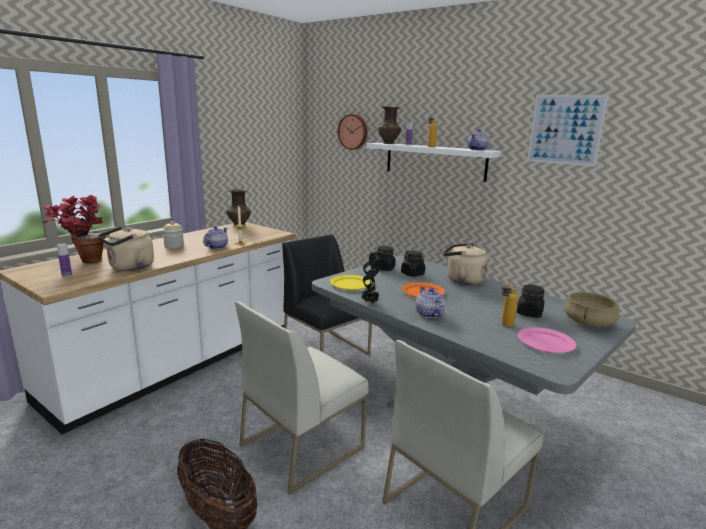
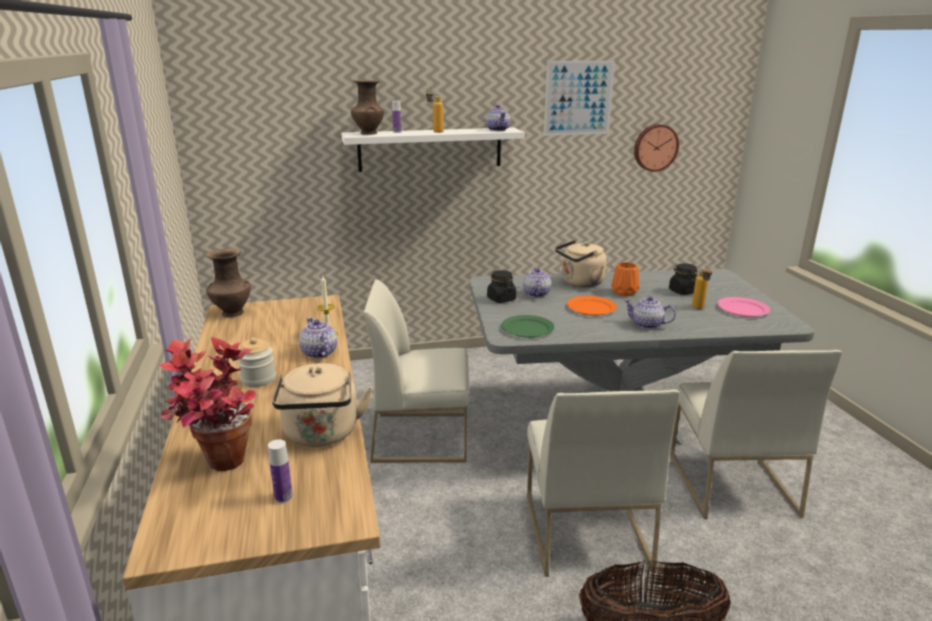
camera: 50 degrees left, 5 degrees up
(327, 351) = (422, 436): black chair -> white chair
(350, 284) = (527, 329): yellow plate -> green plate
(353, 132) = (288, 120): wall clock -> wall clock (655, 147)
(370, 303) = (591, 337): potted plant -> none
(412, 274) = (536, 294): black jar -> teapot
(476, 296) = (624, 292): none -> orange vase
(588, 323) = (718, 282): beige cooking pot -> none

